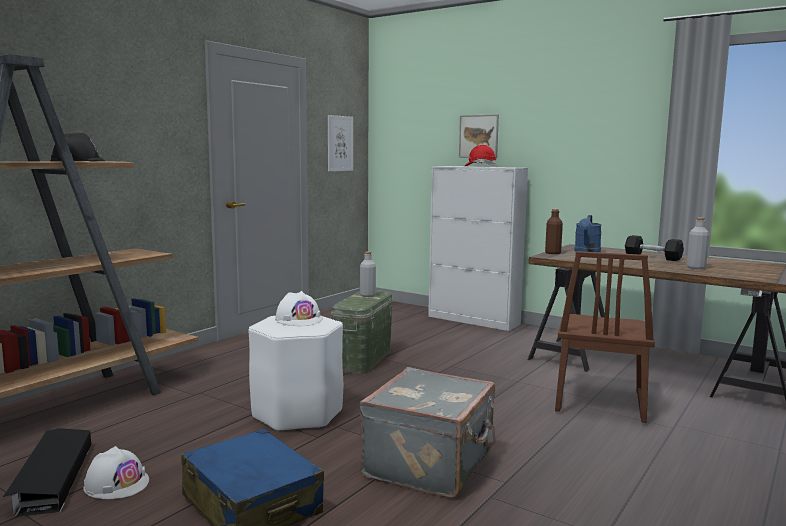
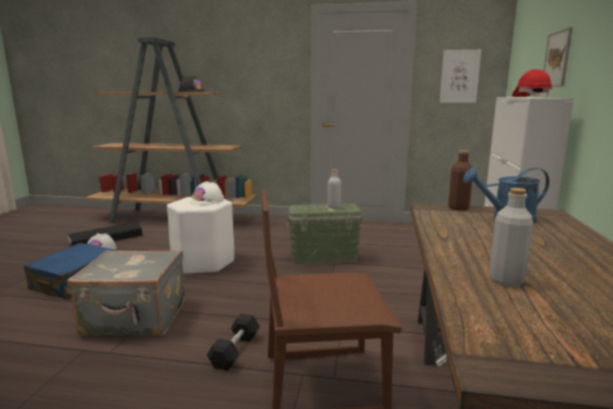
camera: 65 degrees right, 5 degrees up
(652, 257) = (552, 251): black dumbbell -> black dumbbell (235, 351)

